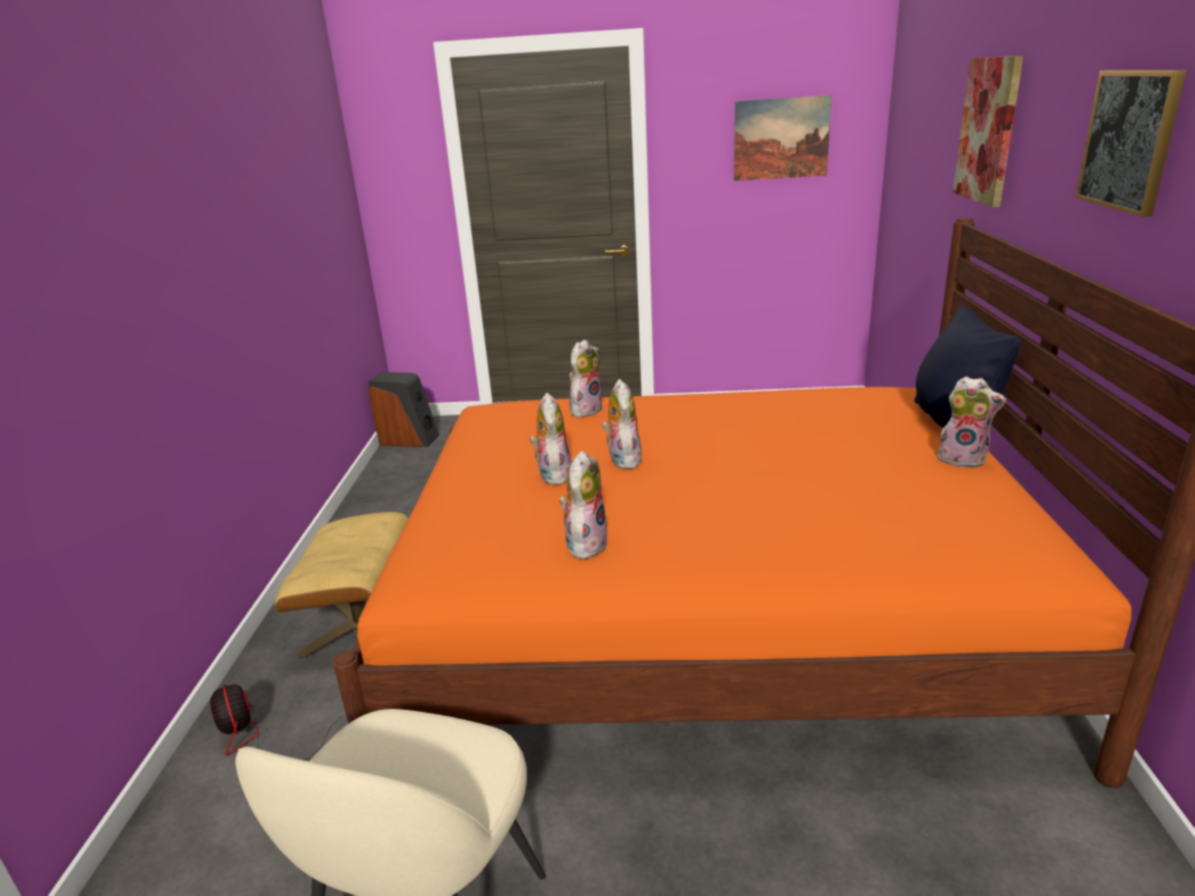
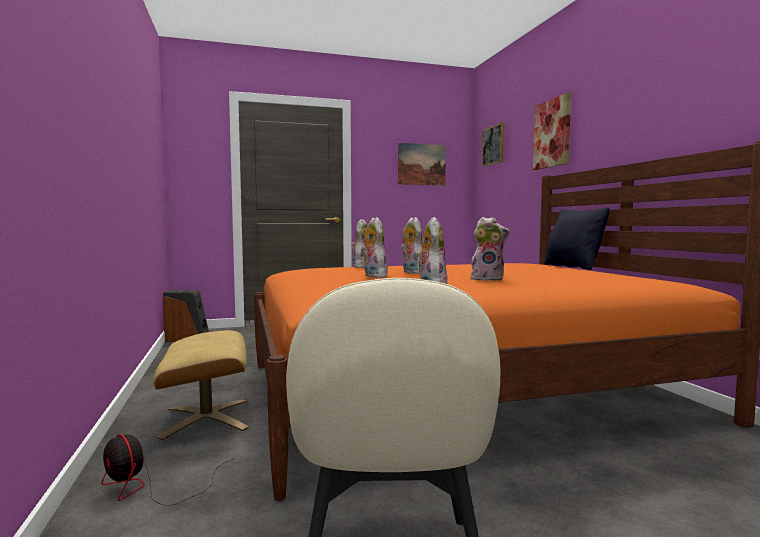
camera: 20 degrees left, 20 degrees down
(963, 459) = (596, 271): plush toy -> plush toy (487, 279)
(1129, 140) = (654, 97): picture -> picture (493, 145)

